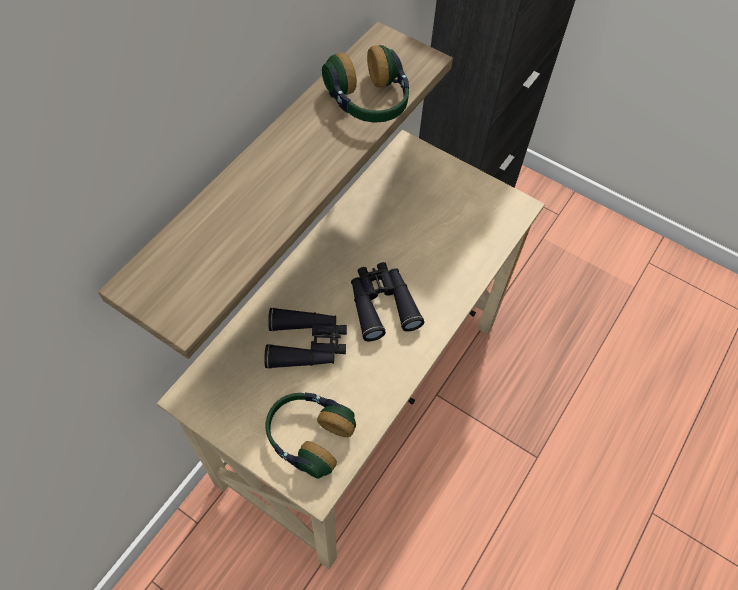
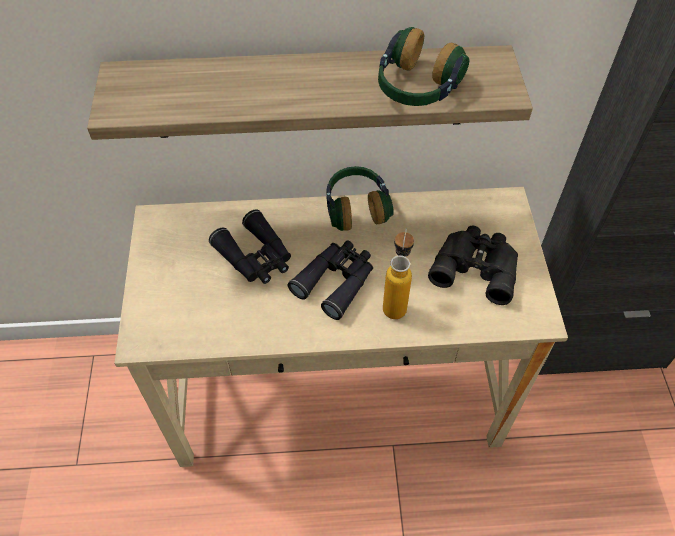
camera: 55 degrees right, 5 degrees down
(308, 436) = (177, 308): headphones -> headphones (356, 207)
(434, 279) = (396, 301): none -> bottle
(445, 208) = (476, 266): none -> black binoculars

